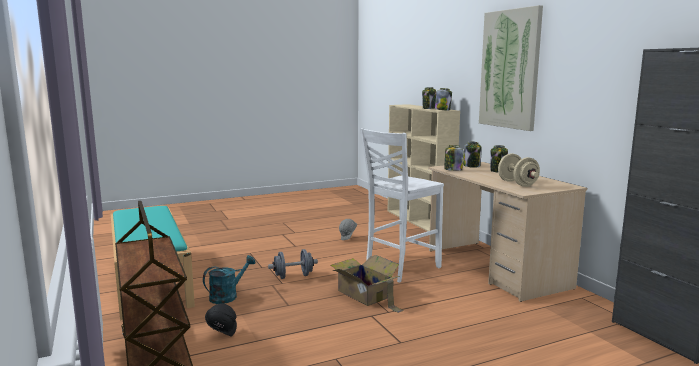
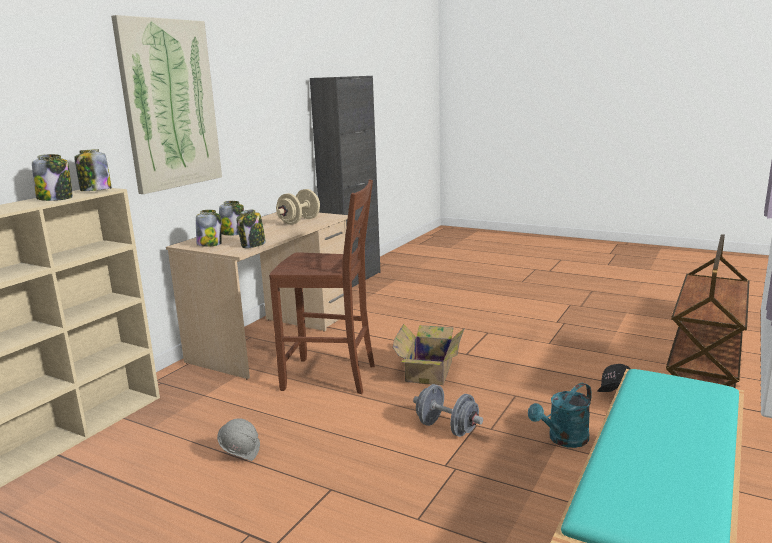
camera: 125 degrees left, 5 degrees up
(228, 296) = (563, 440): turquoise watering can -> turquoise watering can turned 45 degrees counterclockwise
(400, 268) = (331, 377): white chair -> brown chair

